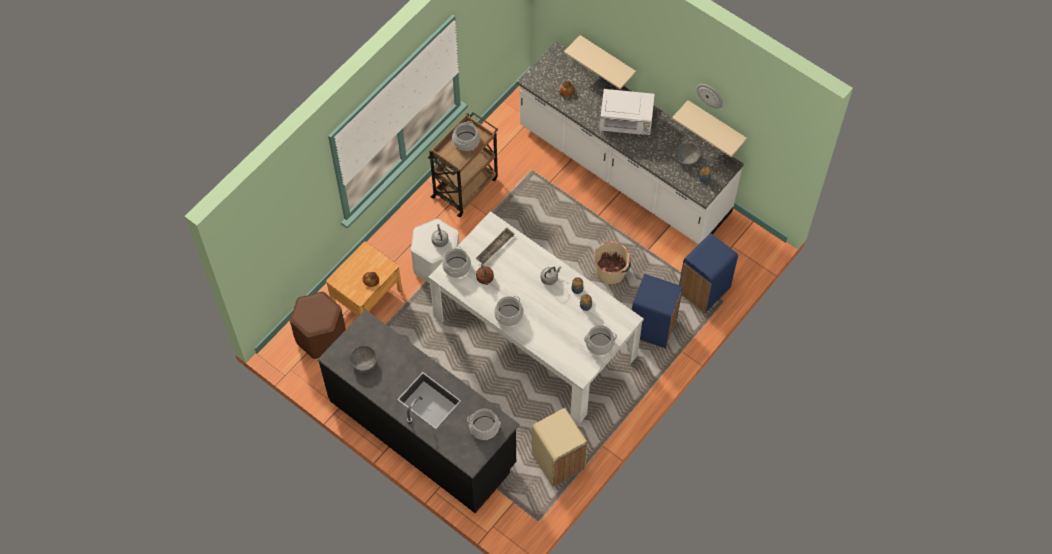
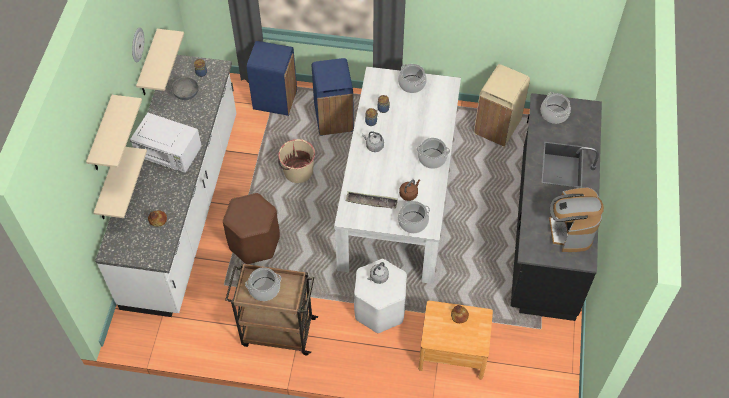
camera: 120 degrees left, 5 degrees down
(321, 337) = (521, 366): brown stool -> brown stool (254, 243)
(363, 362) = (569, 232): grey bowl -> coffee machine
(624, 40) = (102, 136): none -> beige shelf
(626, 122) = (170, 155): white microwave -> white microwave turned 135 degrees clockwise

